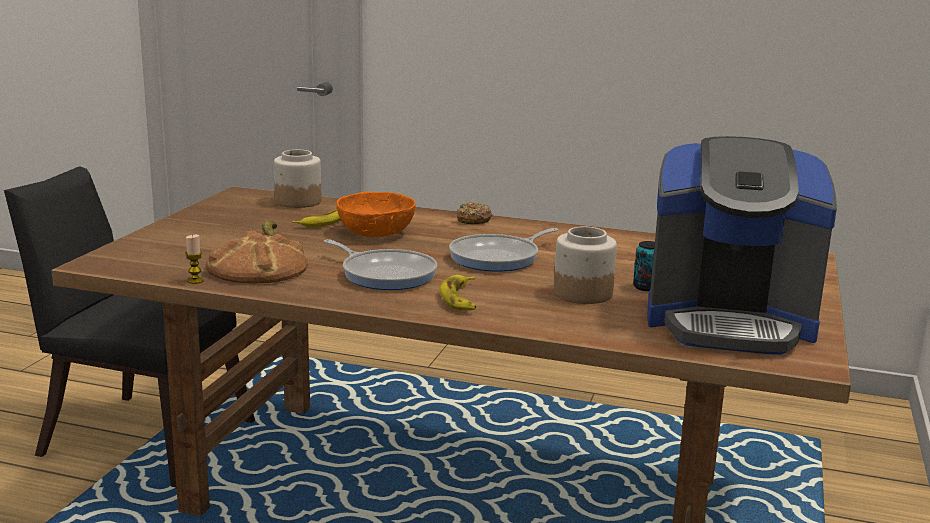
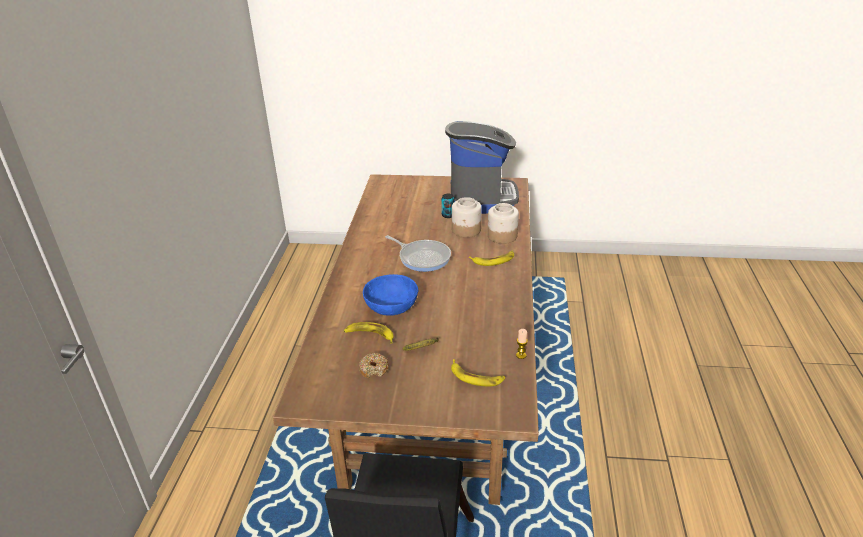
camera: 100 degrees left, 15 degrees up
(184, 255) = (476, 377): none -> banana
(258, 268) = (485, 337): bread -> none
(298, 201) = (320, 361): jar -> jar (502, 236)
(376, 233) = (391, 307): orange bowl -> blue bowl
(385, 274) = (470, 289): frying pan -> none
(473, 220) = (348, 275): donut -> donut (374, 369)

